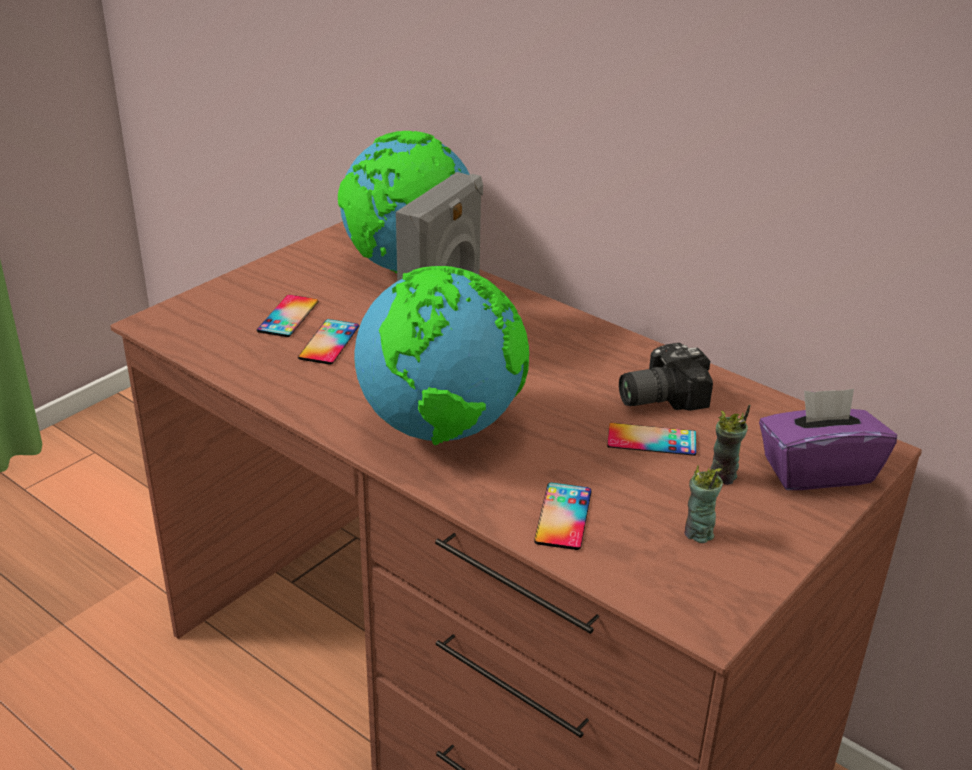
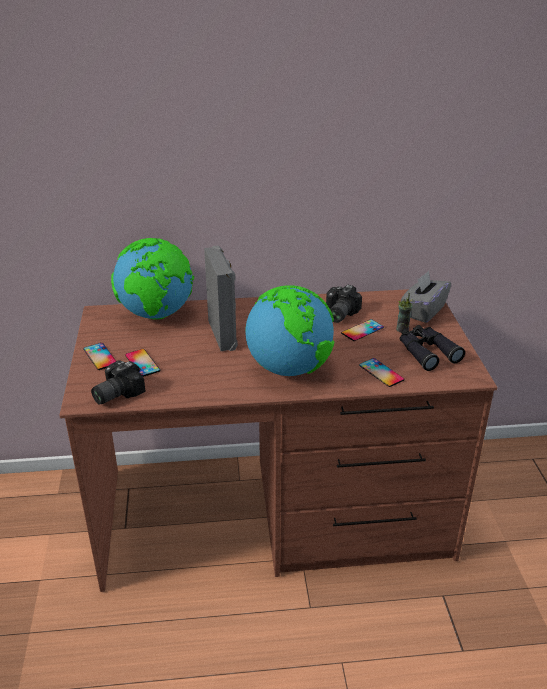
camera: 45 degrees left, 0 degrees up
(198, 334) = (115, 393): none -> camera
(329, 342) = (182, 363): phone -> phone (100, 356)
(698, 533) = (426, 352): cup -> black binoculars
(817, 470) = (423, 311): purple tissue box -> grey tissue box

